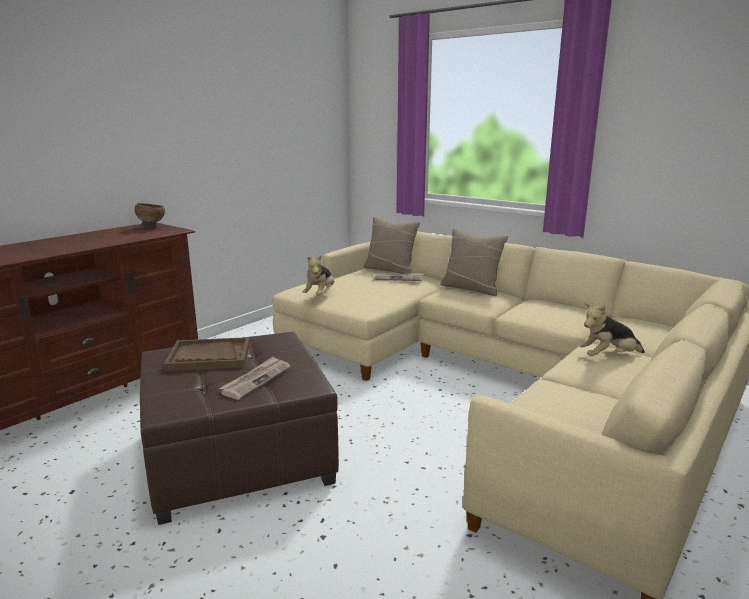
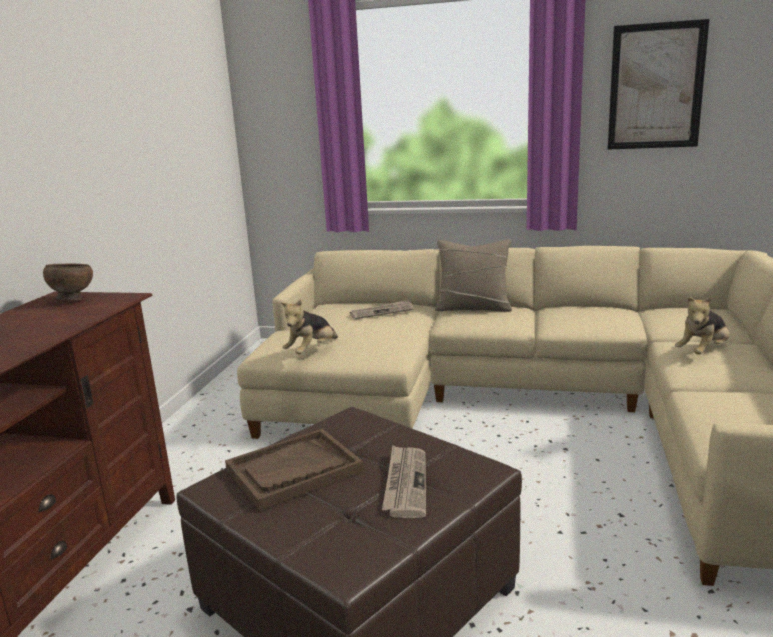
camera: 25 degrees left, 0 degrees up
(320, 294) = (311, 351): plush toy -> plush toy turned 45 degrees clockwise
(390, 270) = (353, 304): beige pillow -> none
(674, 113) = (656, 86): none -> picture

